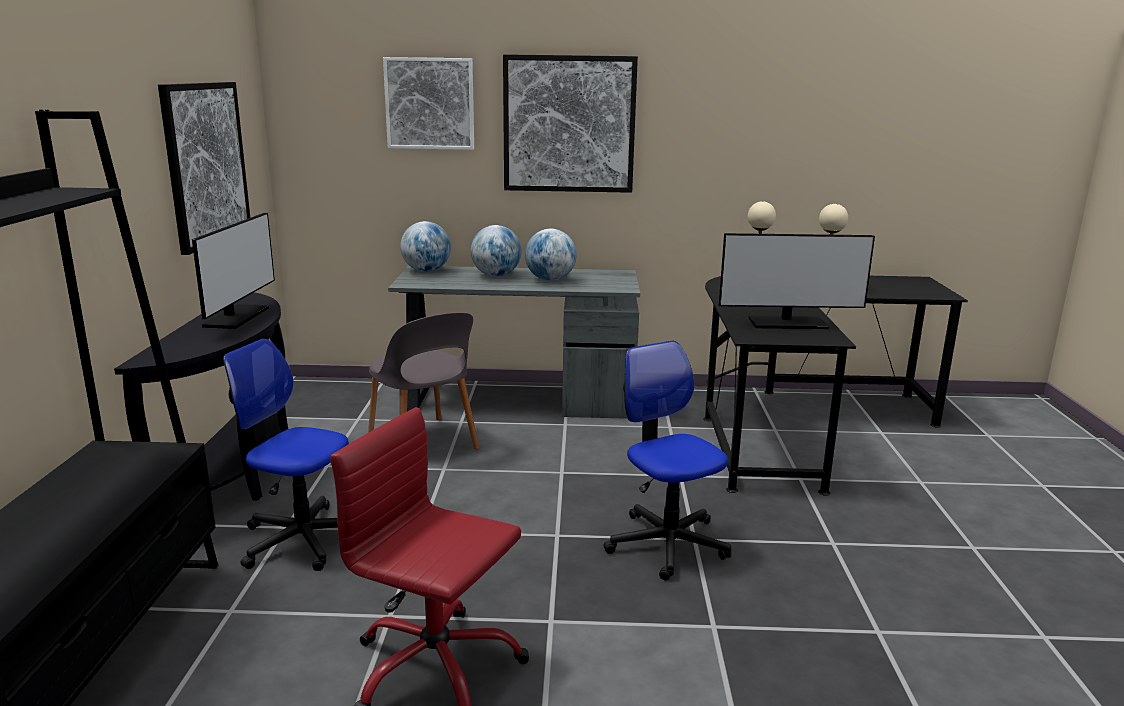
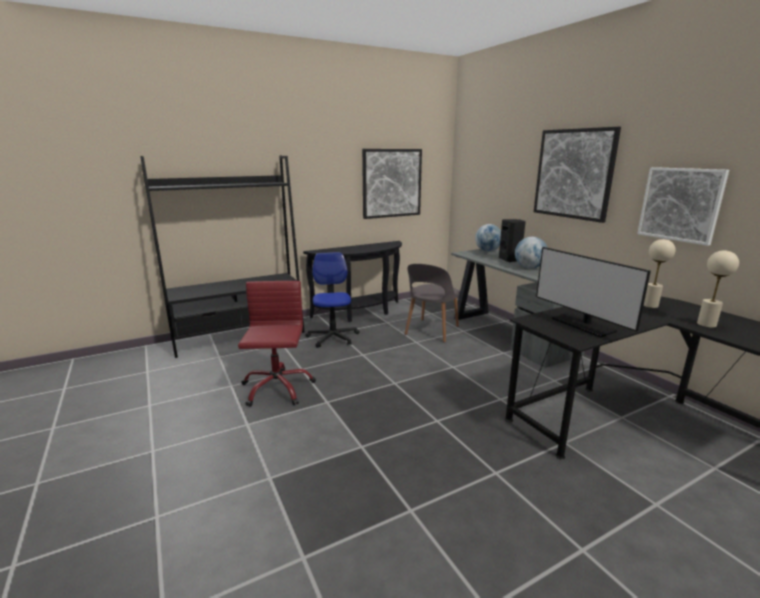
camera: 60 degrees right, 0 degrees up
(236, 317) = (370, 247): monitor -> none
(430, 103) = (509, 160): picture -> picture (680, 204)
(496, 275) = (510, 260): globe -> black speaker
(667, 544) = (422, 413): office chair -> none

